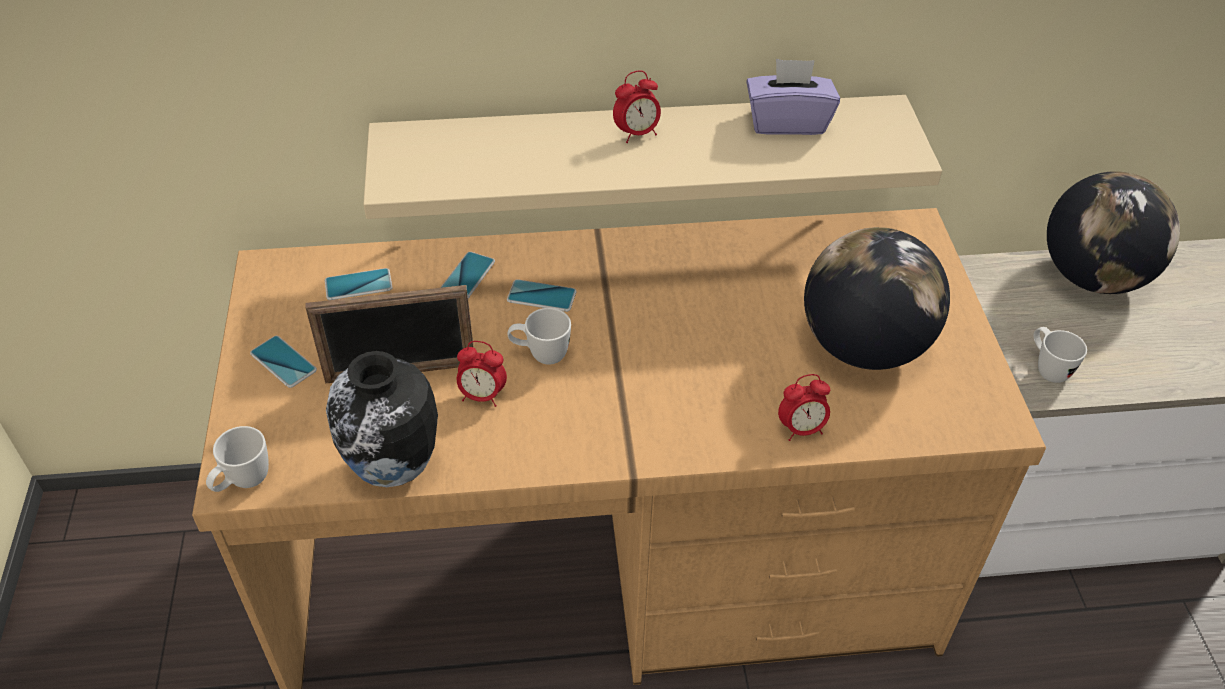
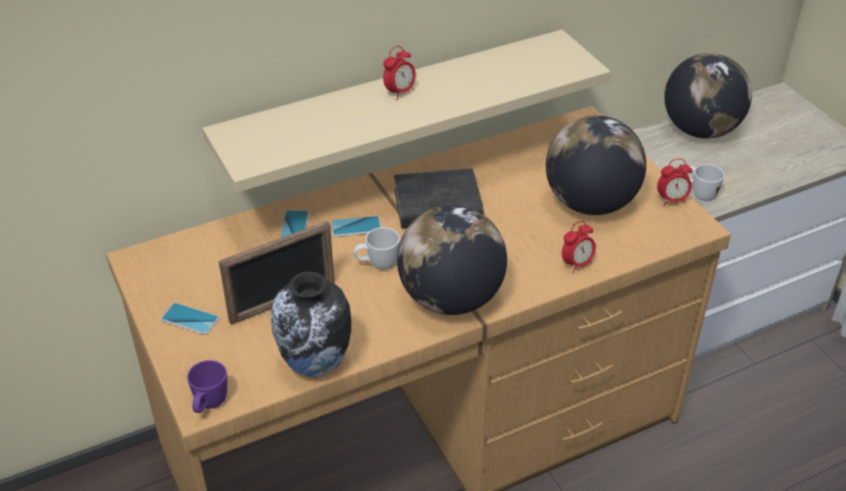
camera: 20 degrees left, 5 degrees down
(243, 483) = (209, 406): white mug -> purple mug
(358, 285) = (216, 253): phone -> none
(482, 396) = (351, 302): alarm clock -> alarm clock (672, 200)
(608, 429) = (450, 298): none -> globe
(658, 296) = (437, 206): none -> black book
(787, 122) = (496, 63): purple tissue box -> none

